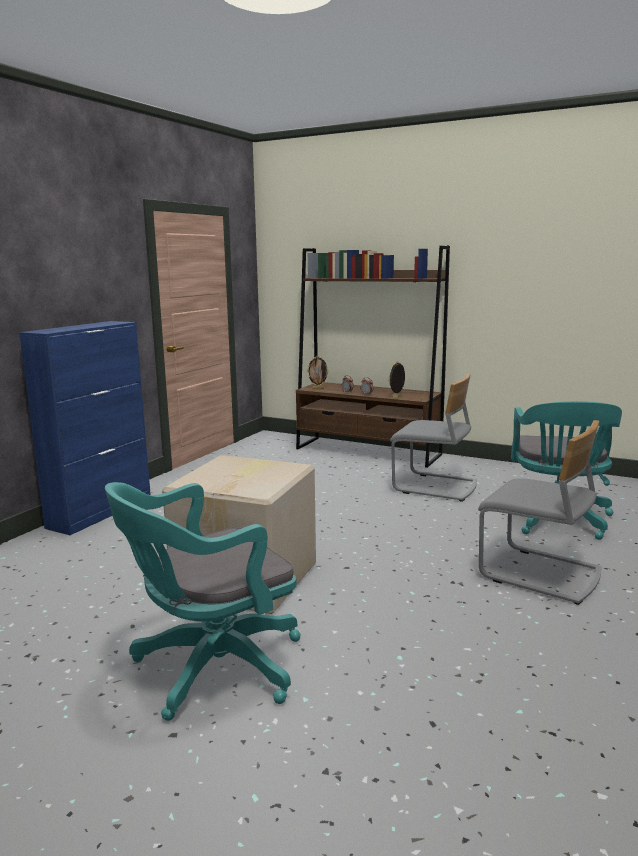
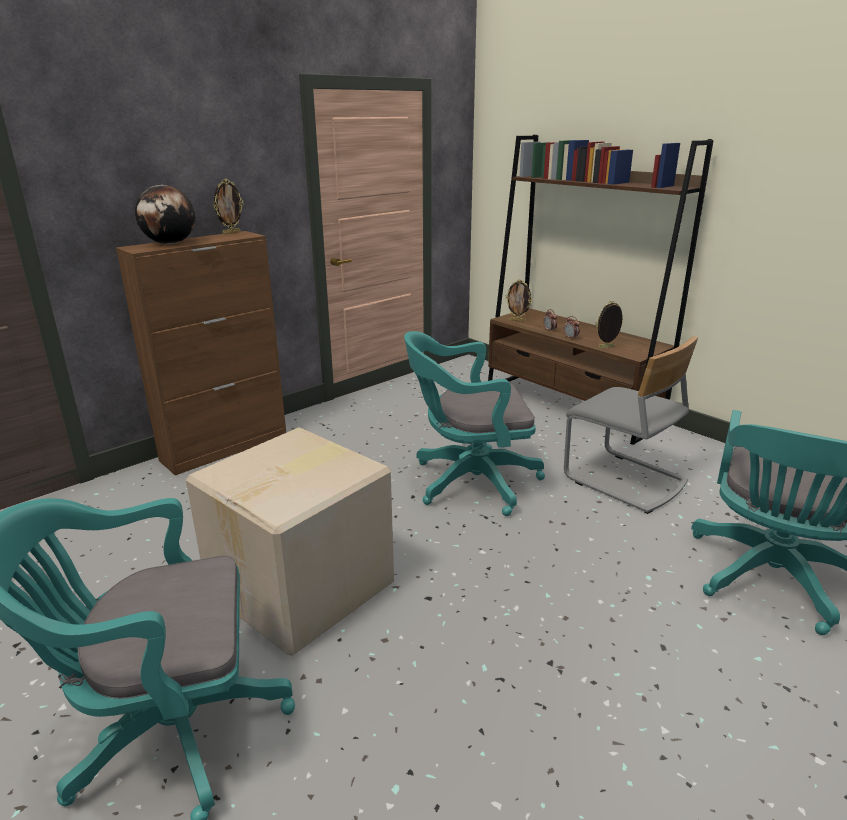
camera: 20 degrees right, 10 degrees up
(65, 328) = (170, 243): none -> globe
(101, 512) = (226, 447): blue cabinet -> brown cabinet
(102, 322) = (231, 233): none -> picture frame
(326, 503) = (469, 482): none -> turquoise office chair
(539, 574) = (687, 682): grey chair -> none

